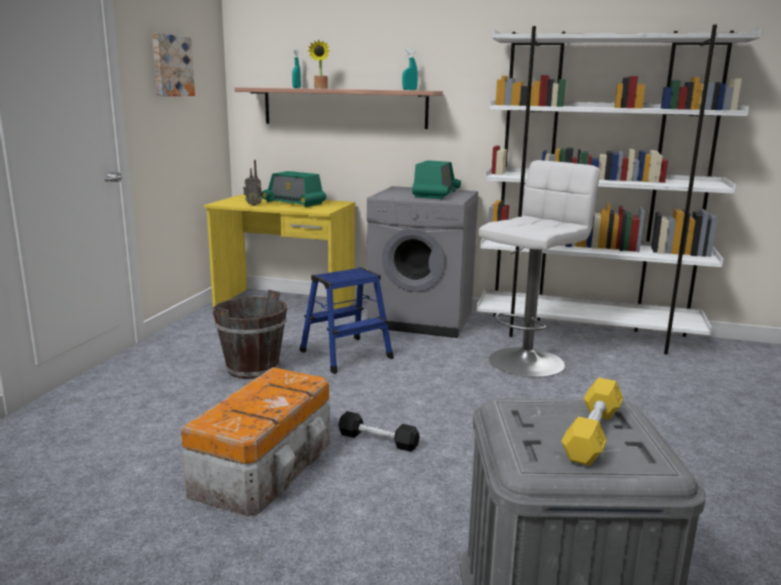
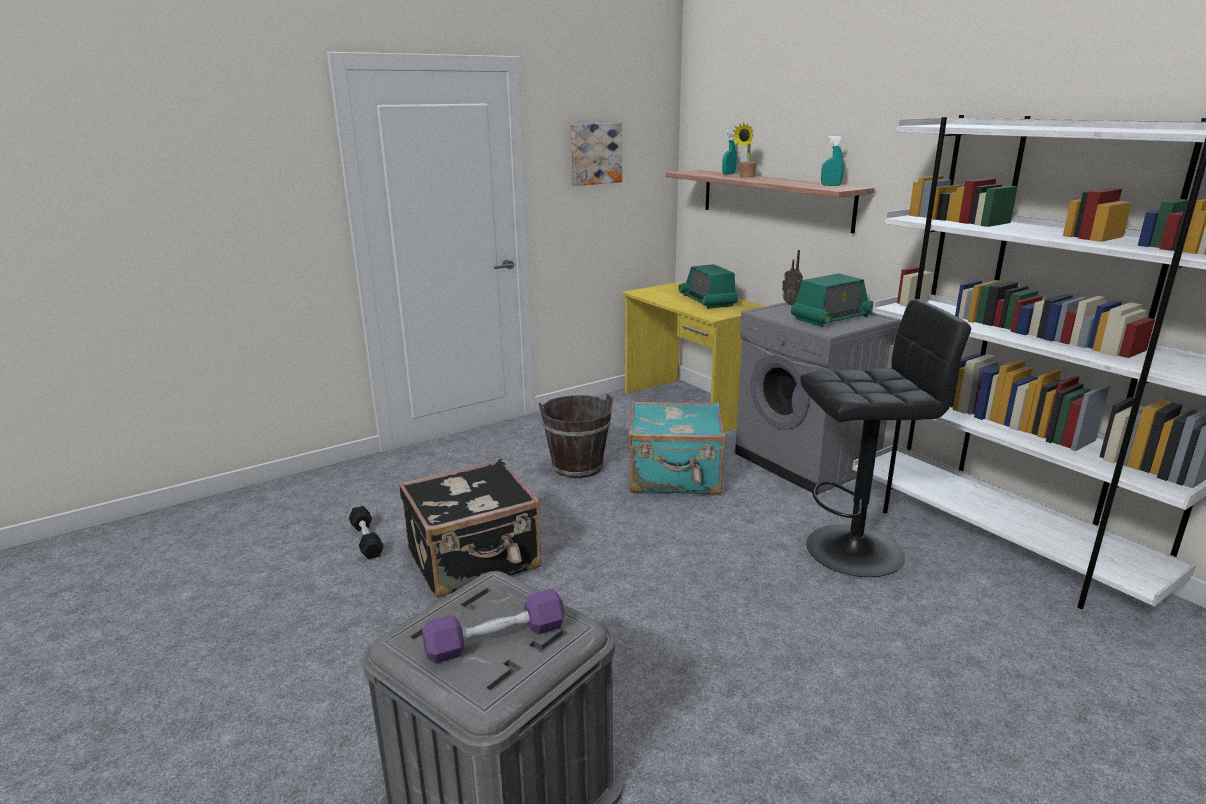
camera: 40 degrees right, 5 degrees up
(254, 205) = (663, 298): radio -> radio (791, 303)
(267, 467) = (475, 561): storage box -> black suitcase
(346, 354) = (675, 477): blue step ladder -> turquoise suitcase
(378, 440) = (584, 574): black dumbbell -> black dumbbell (367, 540)
(527, 362) = (856, 551): white stool -> black stool
(592, 434) = (496, 639): yellow dumbbell -> purple dumbbell

